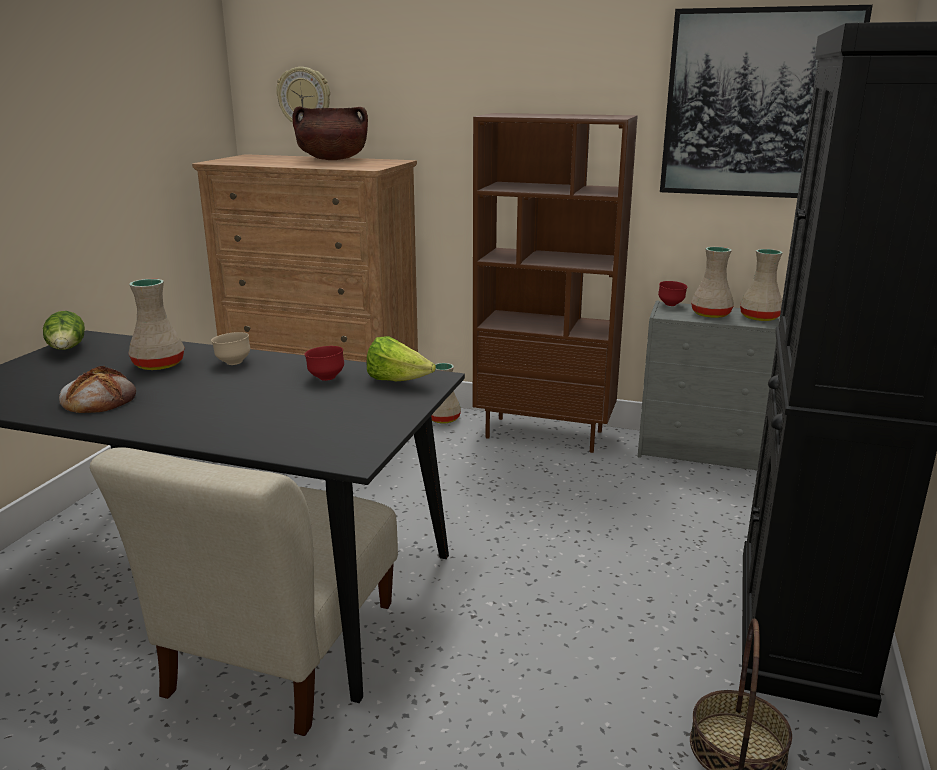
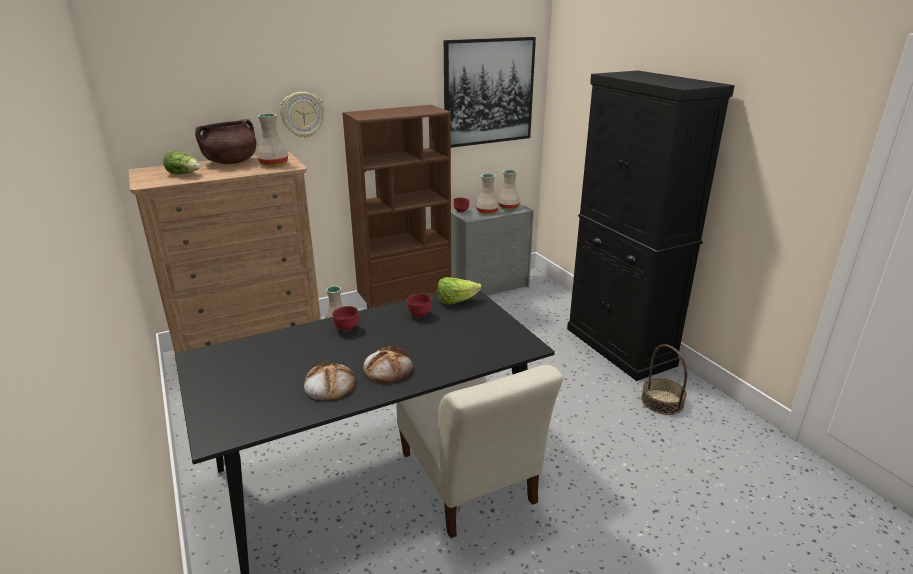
camera: 45 degrees left, 5 degrees up
(67, 350) = (206, 370): lettuce -> lettuce (184, 174)
(158, 364) = (303, 350): beige vase -> beige vase (273, 164)
(171, 410) = (388, 369): none -> bread
(233, 363) = (346, 329): beige bowl -> red bowl
(304, 98) = (181, 115): wall clock -> wall clock (302, 114)

